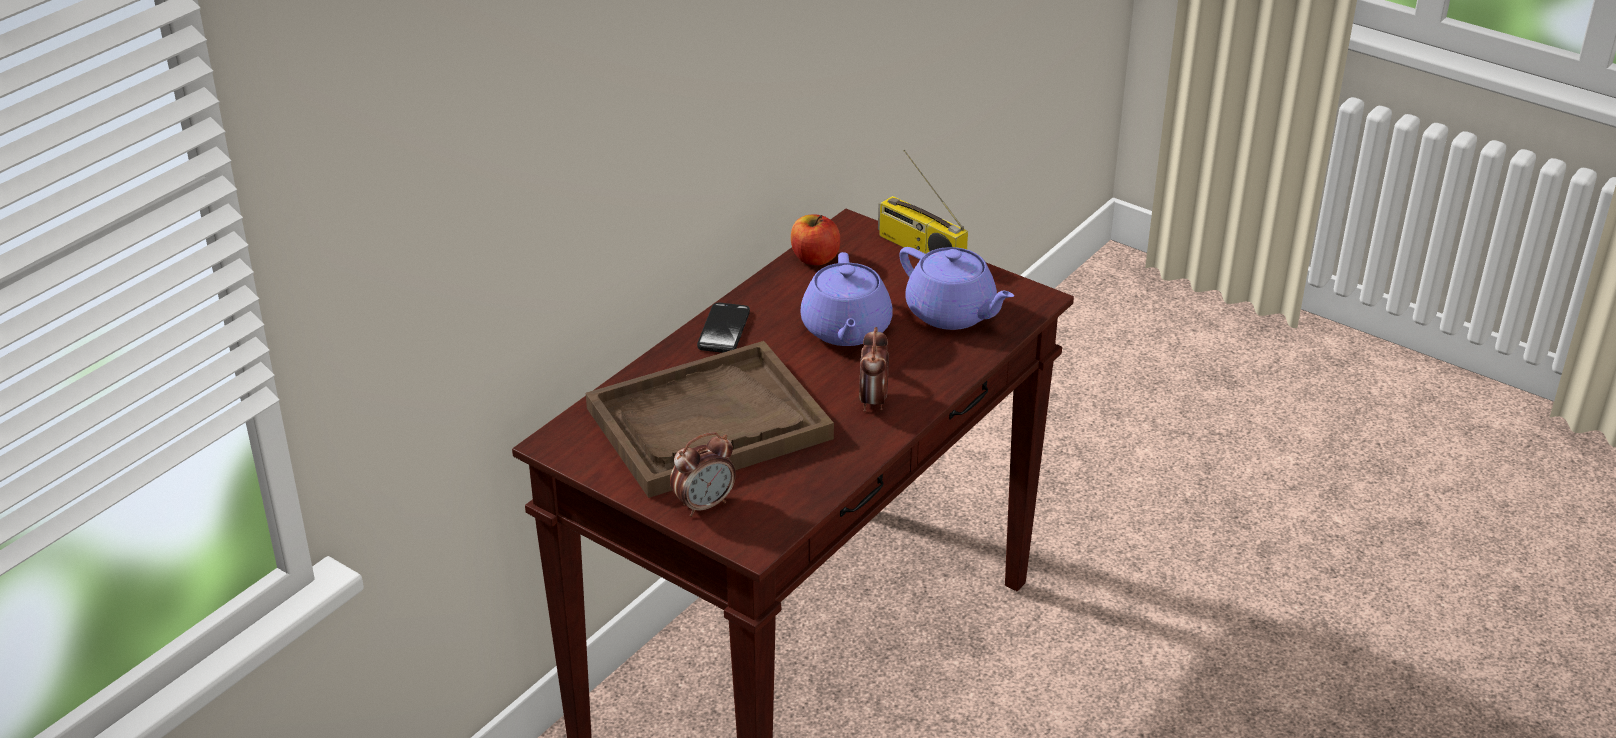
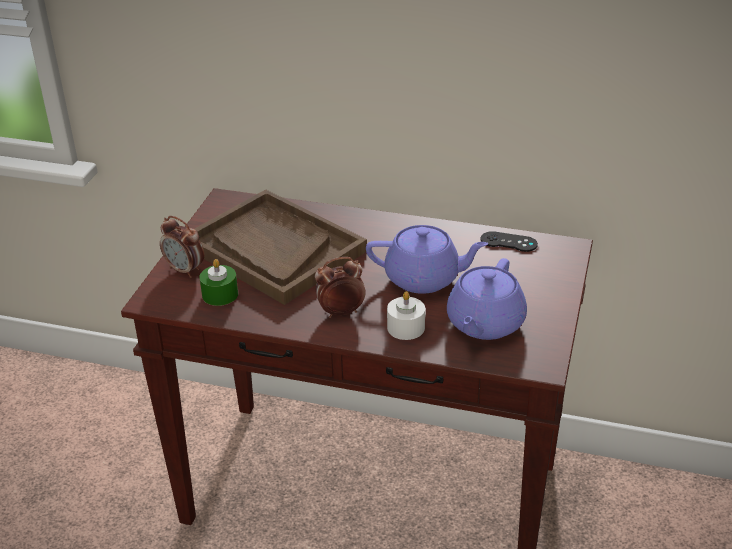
camera: 70 degrees right, 0 degrees up
(723, 330) = (387, 227): phone -> none
(779, 484) = (220, 294): none -> green candle
(814, 258) = (508, 242): apple -> black game controller
(846, 330) = (424, 278): purple teapot -> purple teapot turned 150 degrees counterclockwise
(919, 249) = (563, 287): radio -> none
(929, 364) = (406, 327): none -> white candle

